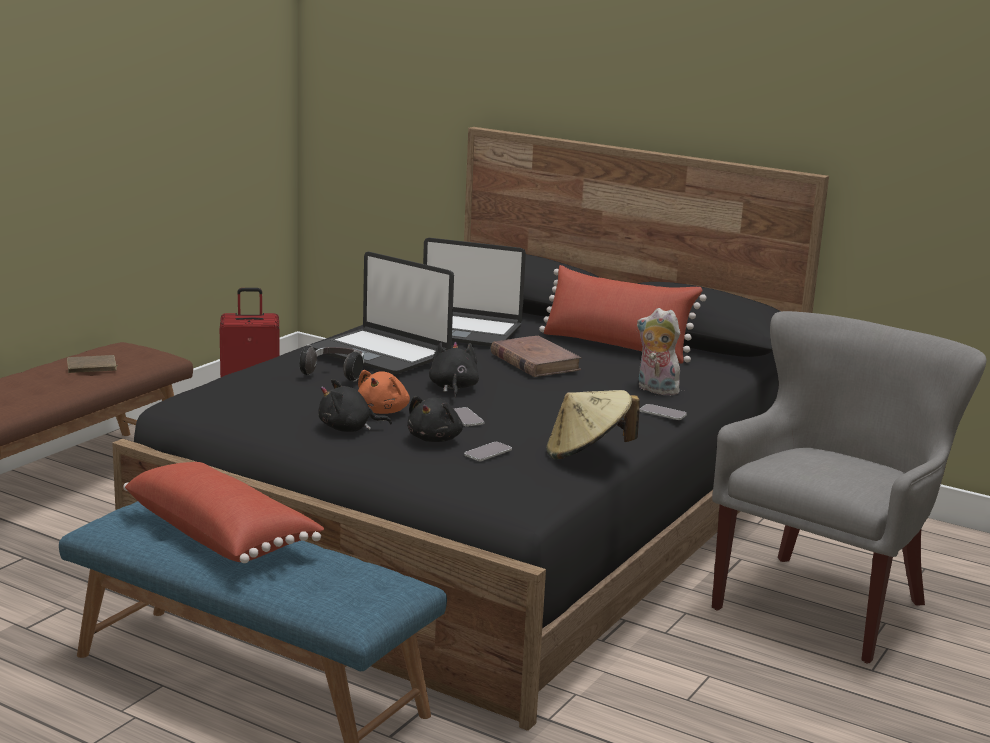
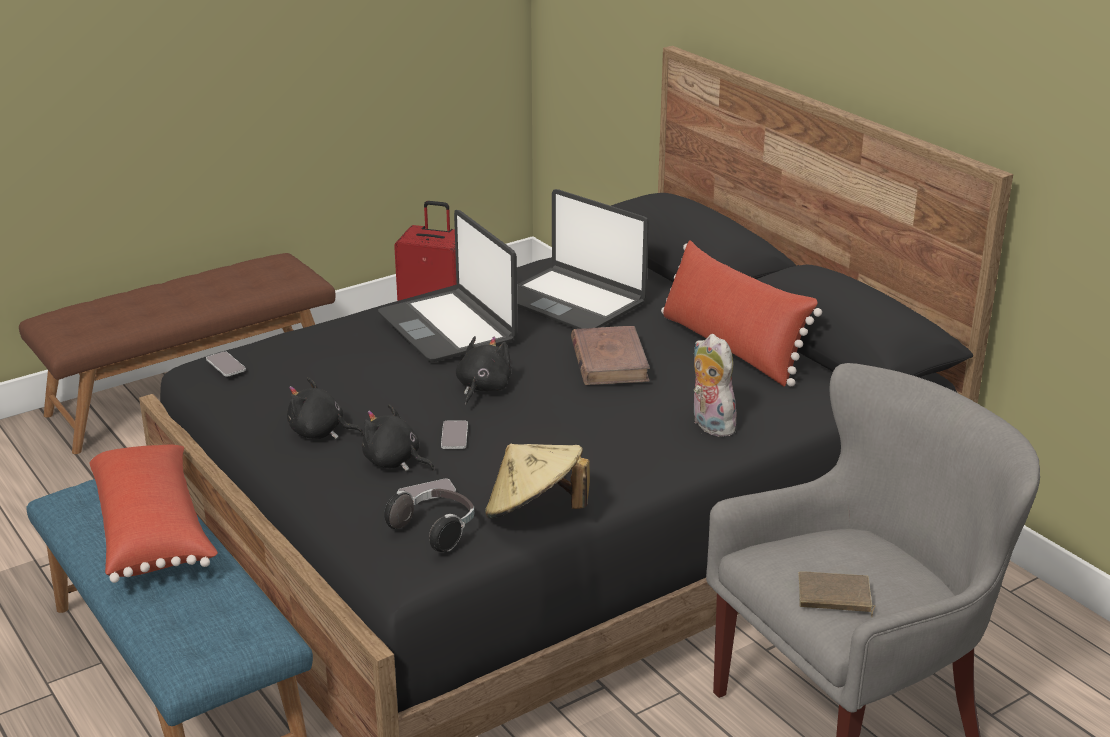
camera: 25 degrees right, 10 degrees up
(91, 368) = (222, 287): brown book -> brown book (834, 597)
(335, 374) = (368, 353): headphones -> headphones (435, 530)
(384, 411) = (380, 412): orange plush toy -> none
(435, 439) = (394, 462): black plush toy -> black plush toy turned 75 degrees clockwise
(663, 413) = (682, 463): phone -> phone (225, 365)

